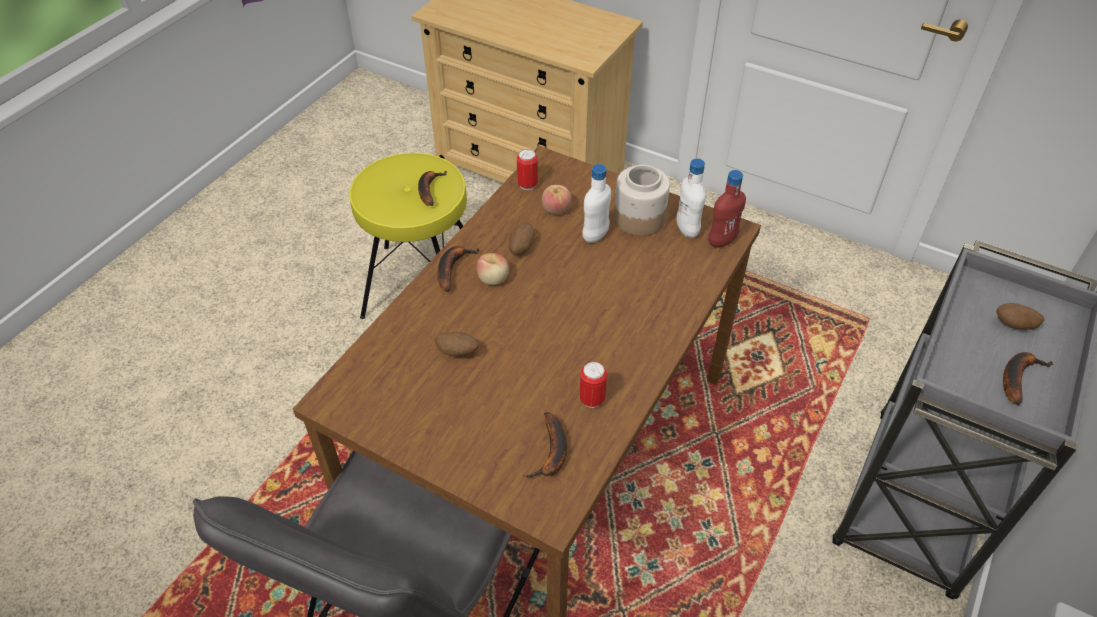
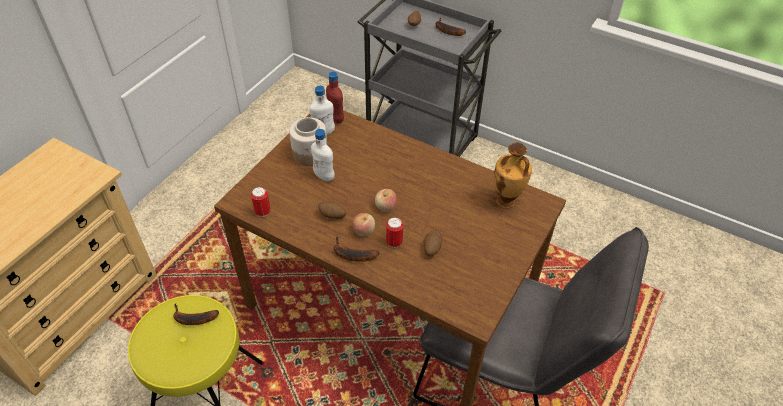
camera: 90 degrees left, 0 degrees up
(552, 453) = (506, 202): banana -> vase
(556, 209) = (294, 196): apple -> apple (385, 207)
(592, 399) = (465, 184): can -> can (394, 242)

